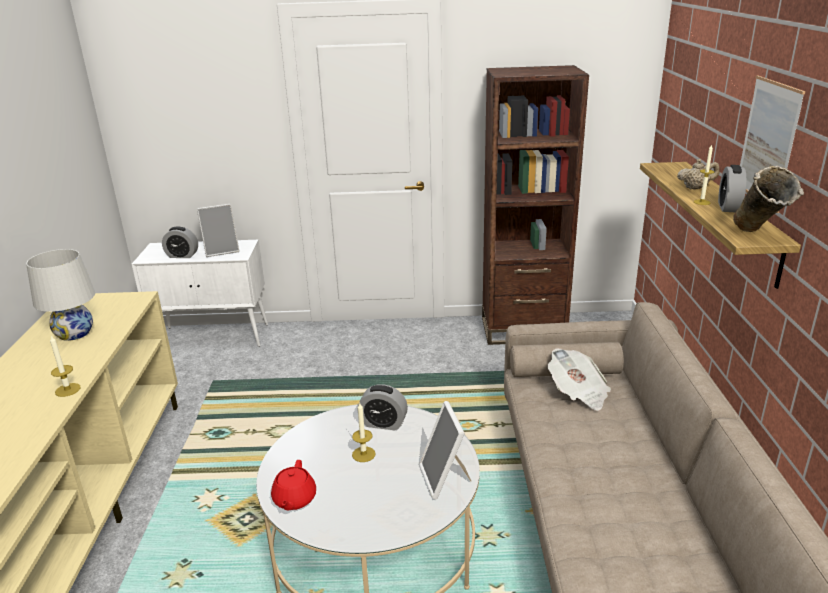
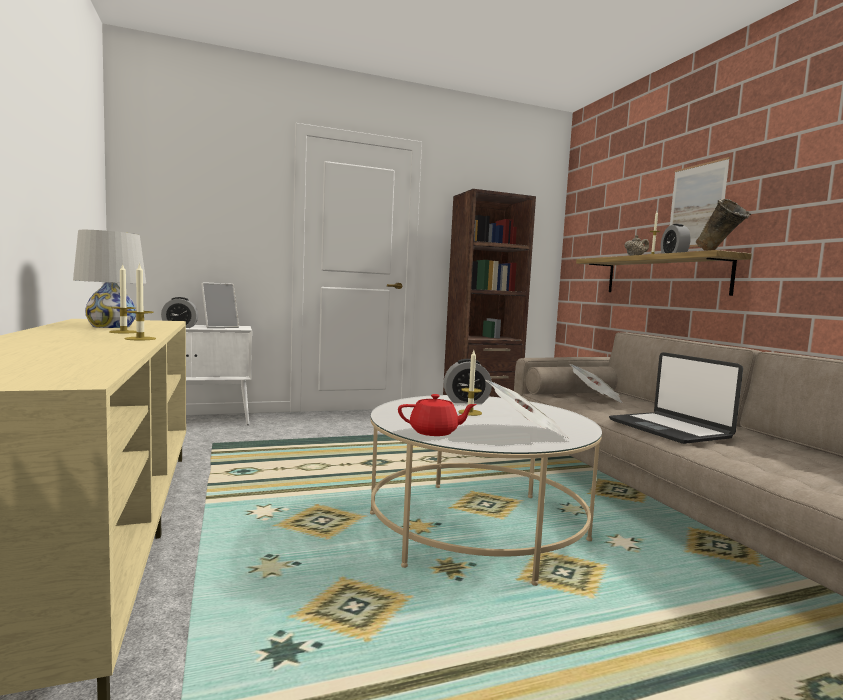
camera: 20 degrees left, 20 degrees down
(70, 360) = (123, 332): none -> candle
(294, 499) = (435, 432): red teapot -> red teapot turned 75 degrees counterclockwise
(381, 507) = (526, 431): none -> newspaper
(445, 478) = (561, 419): picture frame -> none
(588, 486) = (669, 429): none -> laptop

